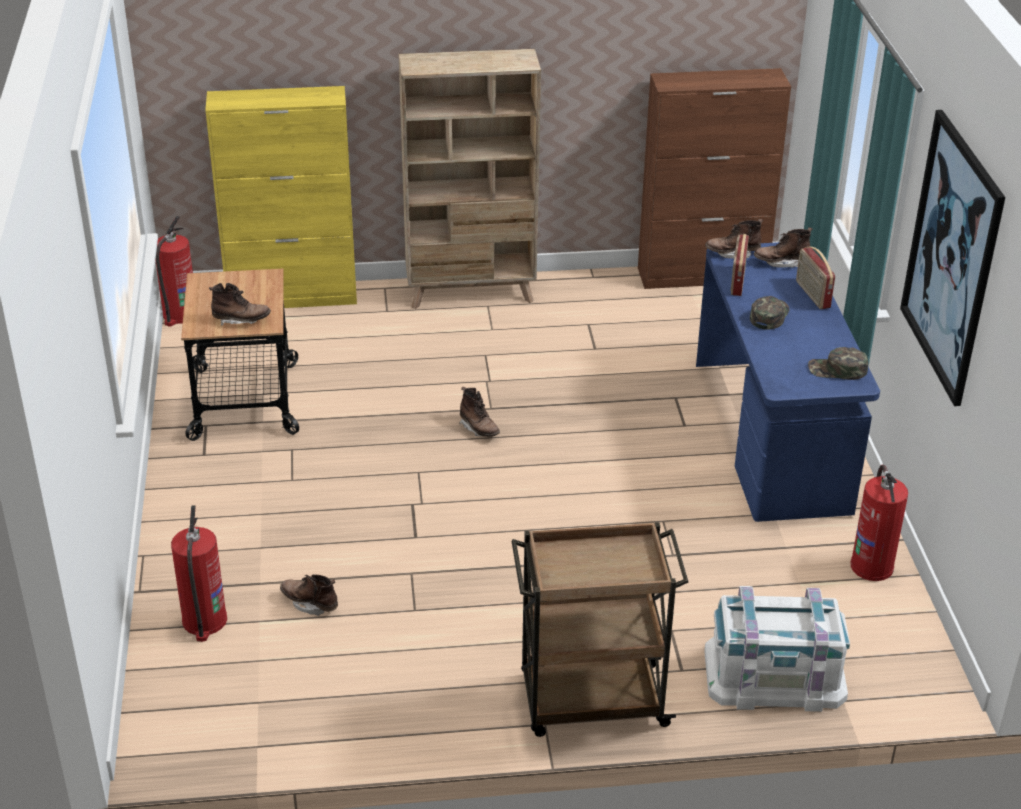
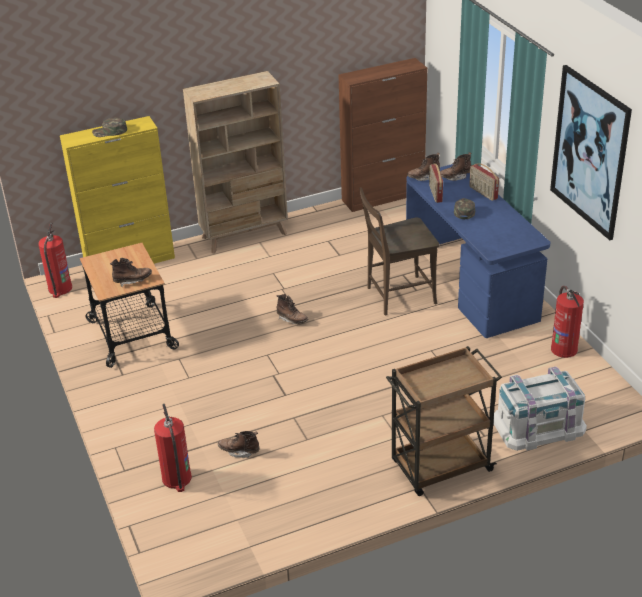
camera: 15 degrees left, 0 degrees up
(651, 428) = (397, 296): none -> brown chair
(837, 370) = (520, 234): green cap -> green cap (109, 132)

